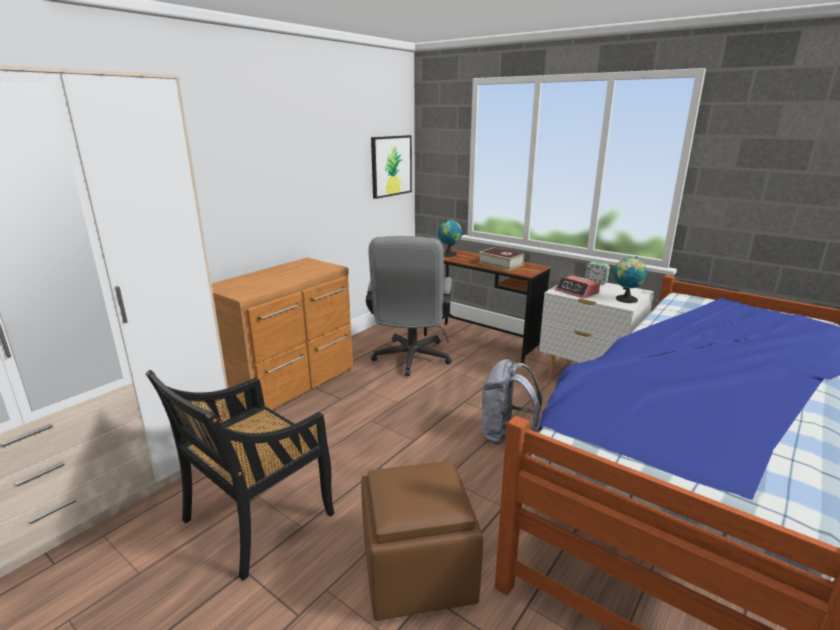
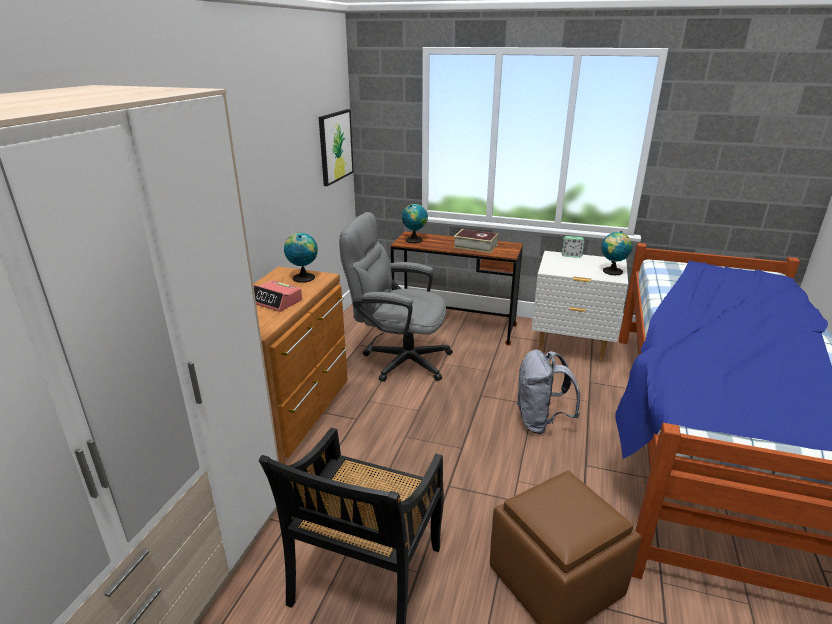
camera: 20 degrees left, 5 degrees up
(317, 266) = (303, 277): none -> globe
(411, 360) = (398, 359): grey office chair -> grey office chair turned 120 degrees clockwise
(577, 292) = (565, 269): alarm clock -> alarm clock (276, 301)

